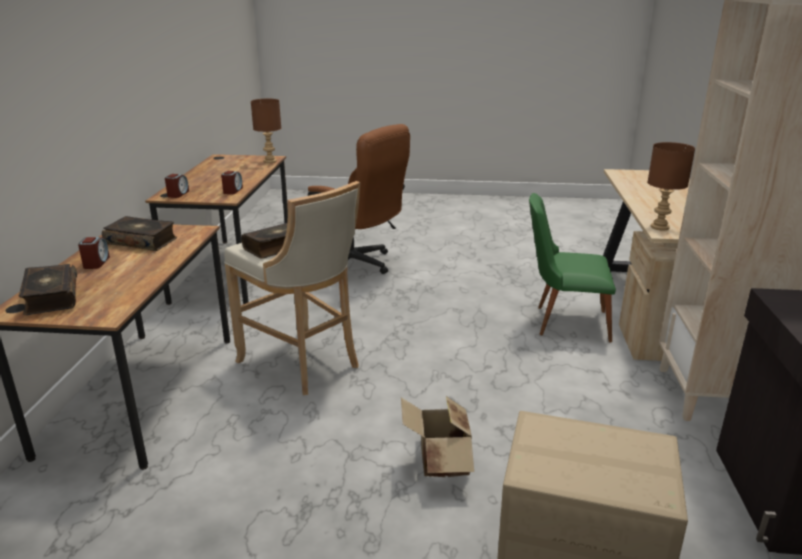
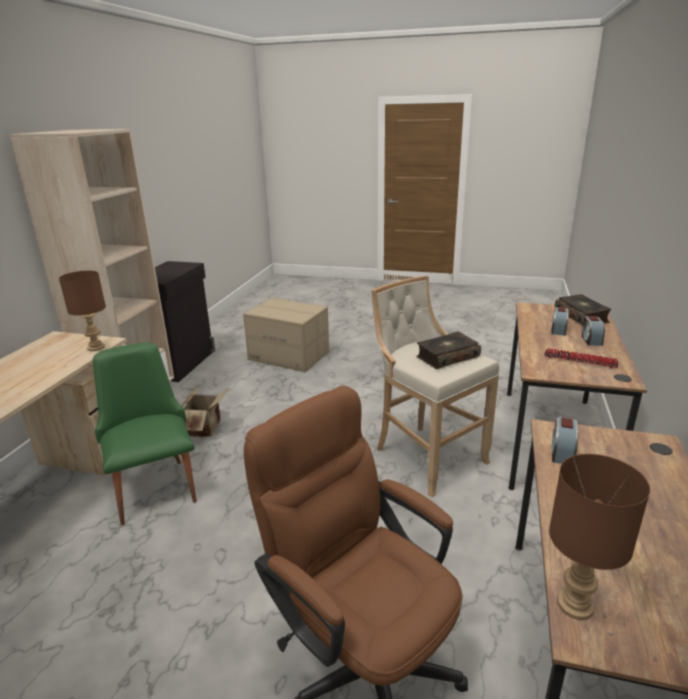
camera: 170 degrees left, 0 degrees up
(142, 241) = (580, 359): book -> keyboard
(178, 194) = (643, 447): alarm clock -> alarm clock (558, 330)
(439, 463) = (336, 385): cardboard box -> cardboard box (206, 428)
(563, 322) = (154, 484): green chair -> green chair turned 135 degrees counterclockwise

